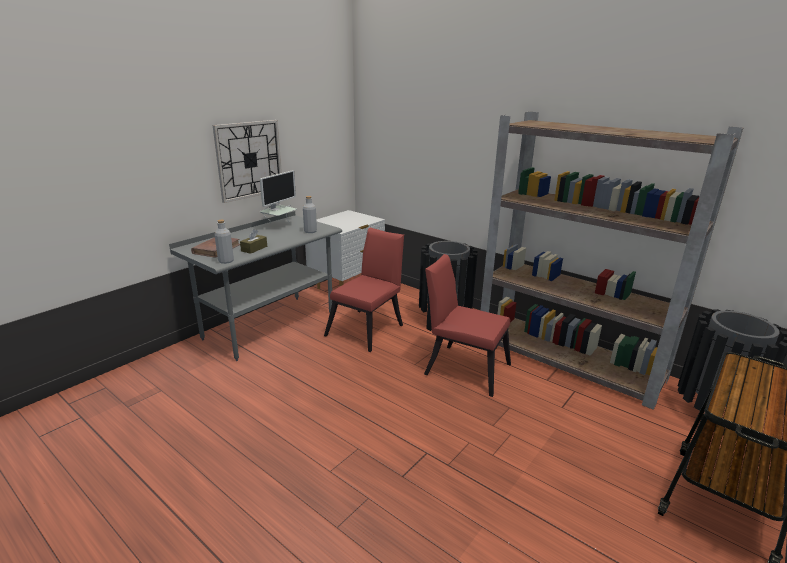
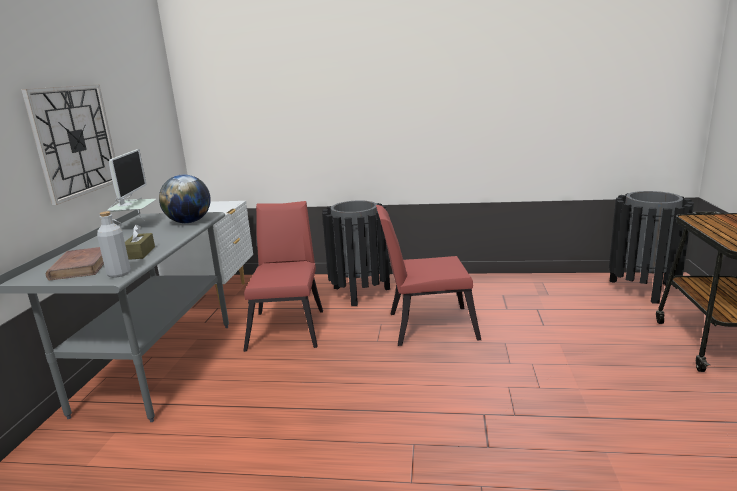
camera: 30 degrees left, 5 degrees down
(310, 231) = (189, 222): grey bottle -> globe
(567, 359) = (502, 287): brown bookcase -> none

